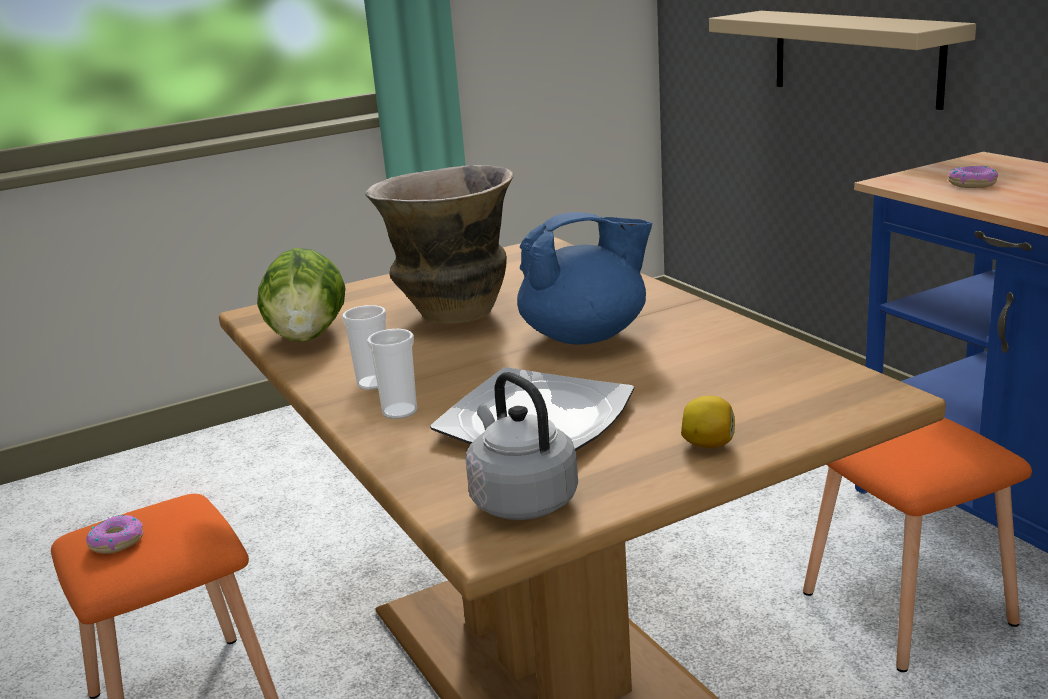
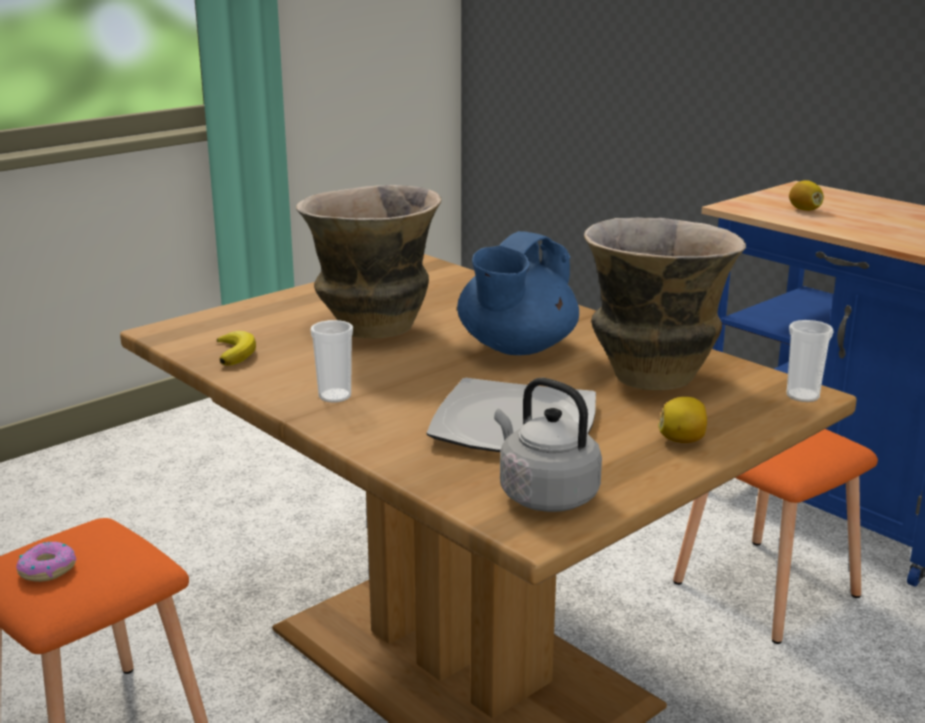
camera: 15 degrees left, 0 degrees up
(308, 336) = (236, 352): lettuce -> banana
(399, 412) = (378, 422): cup -> cup (802, 396)
(586, 336) = (516, 348): blue teapot -> blue teapot turned 150 degrees clockwise
(716, 371) = (653, 377): none -> vase
(855, 57) = (671, 90): beige shelf -> none
(972, 184) = (804, 210): donut -> lemon

